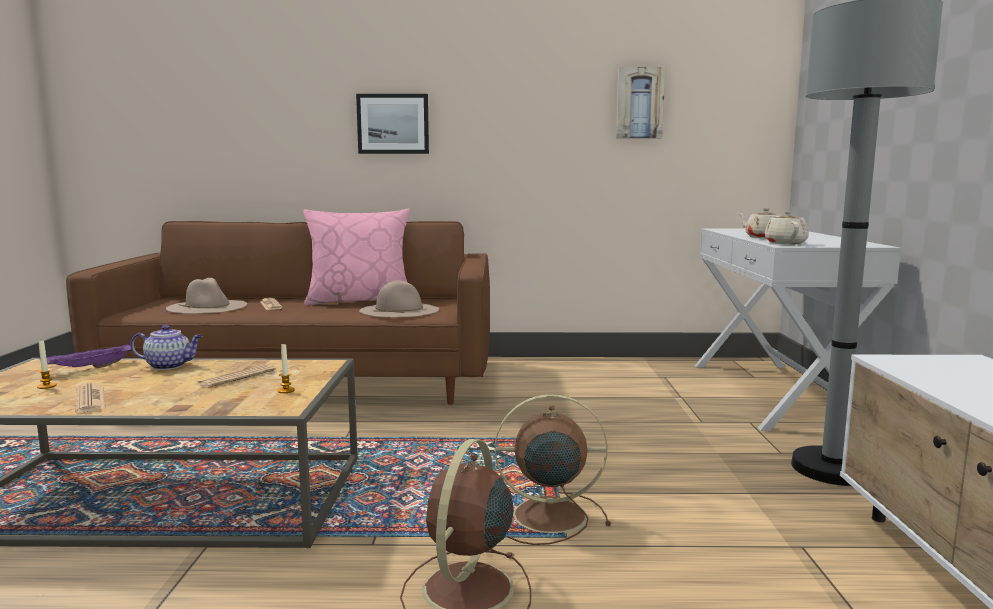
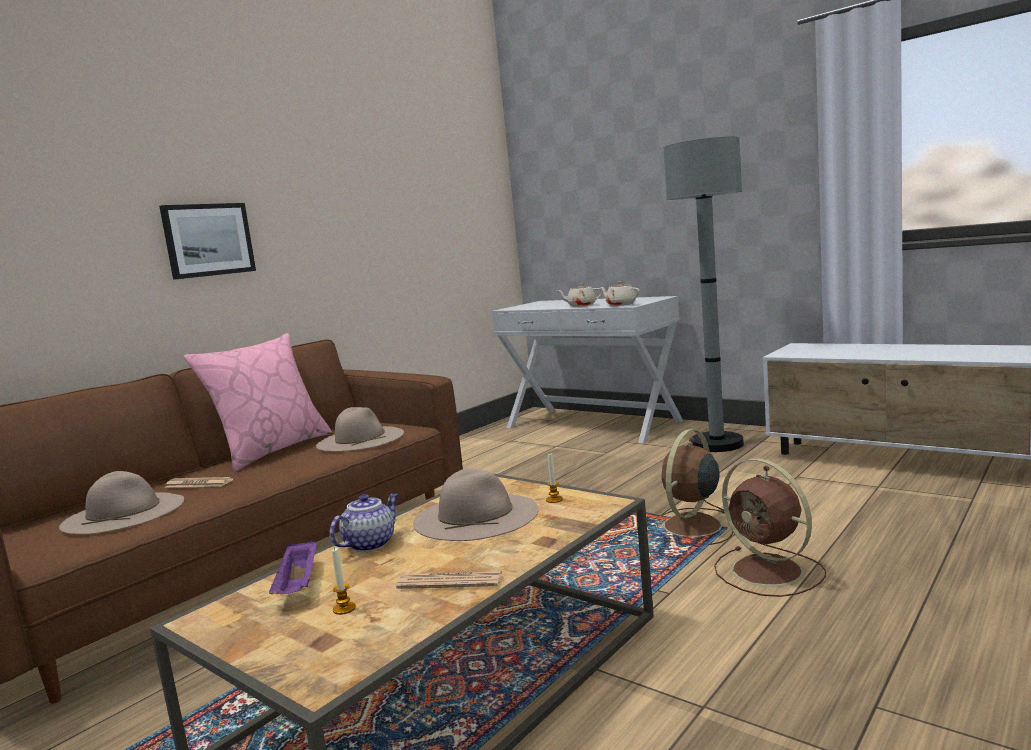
camera: 50 degrees left, 0 degrees up
(237, 377) = (476, 516): newspaper -> beige hat
(639, 103) = (422, 206): picture -> none

